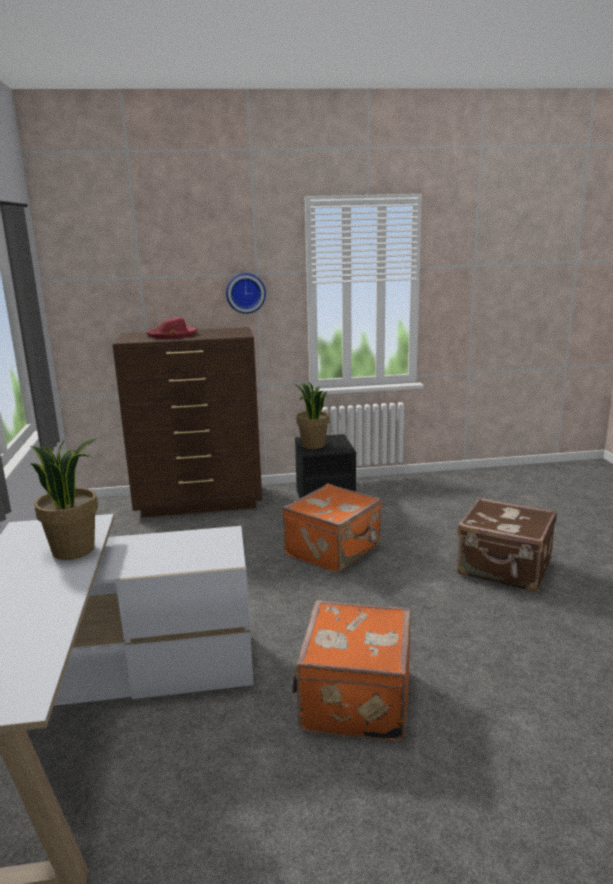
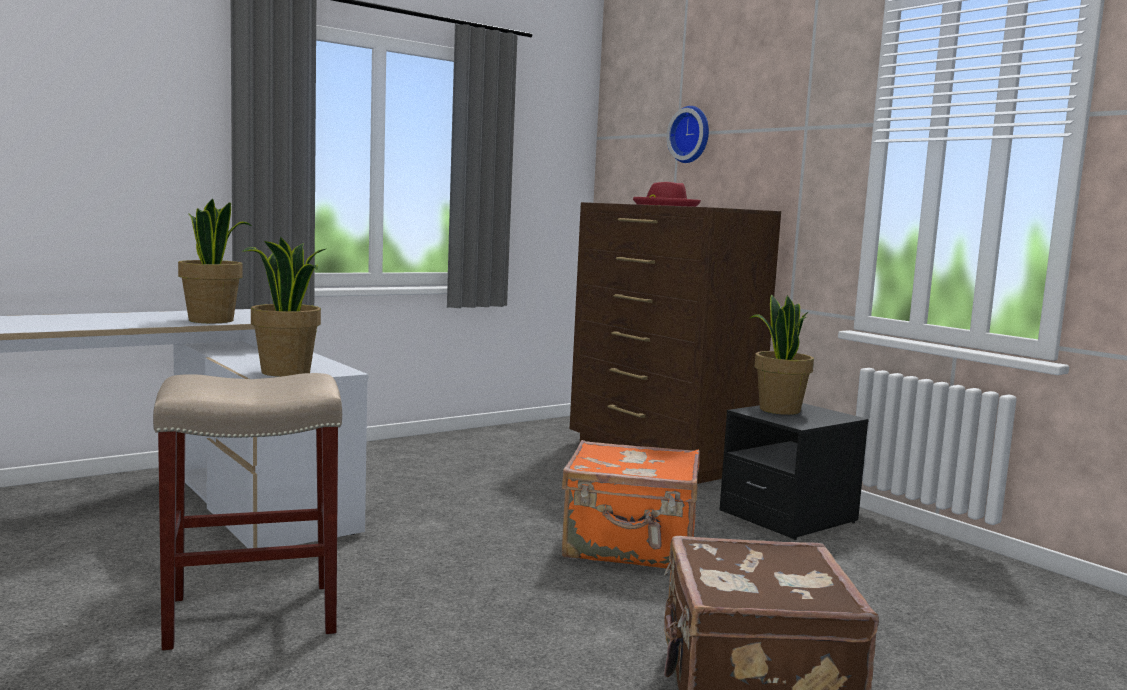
camera: 60 degrees right, 10 degrees down
(215, 552) = (286, 372): none -> potted plant
(245, 293) = (786, 157): wall clock -> wall clock (691, 135)
(353, 700) = (249, 615): orange suitcase -> beige stool

